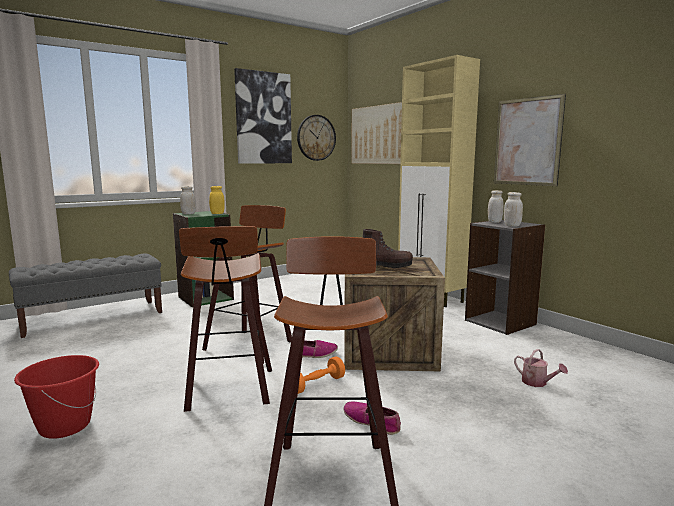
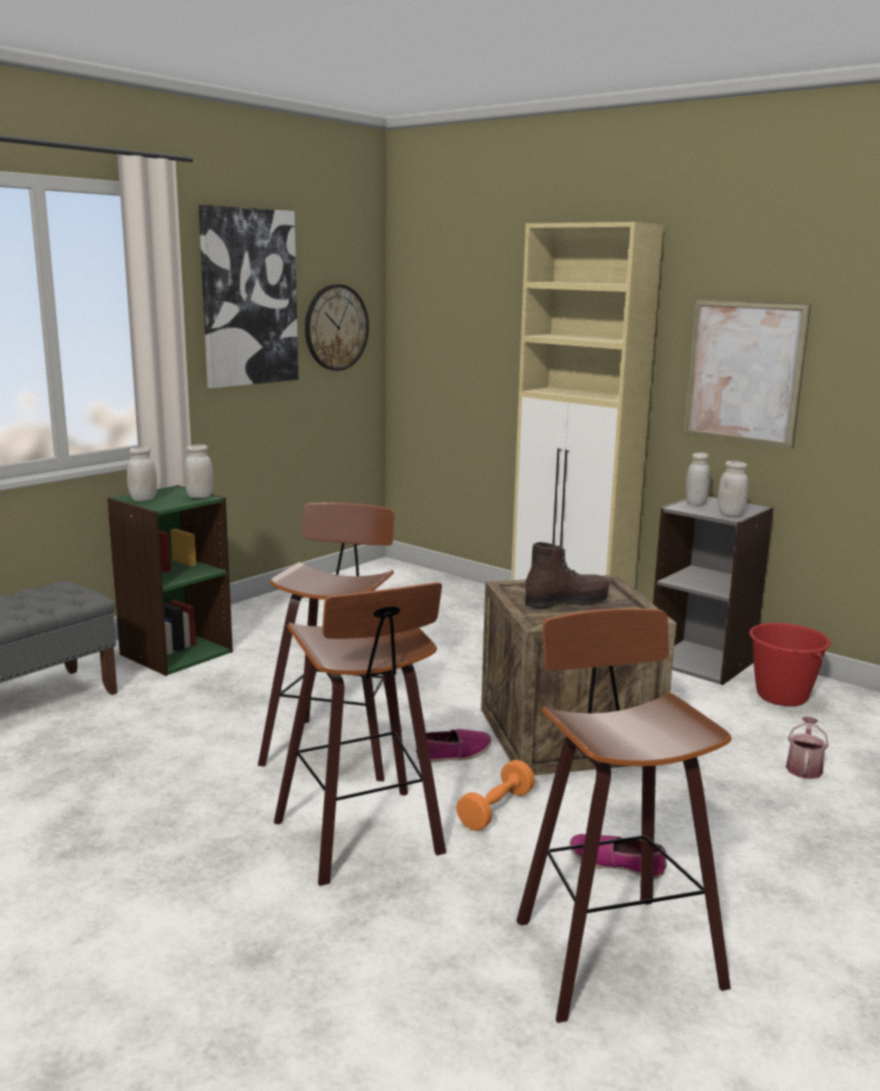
camera: 15 degrees left, 5 degrees up
(64, 426) = (139, 941): red bucket -> red bucket (781, 696)
(217, 213) = (199, 496): yellow jar -> white jar
(379, 135) = (458, 326): picture -> none
(537, 383) = (804, 767): watering can -> watering can turned 105 degrees counterclockwise

